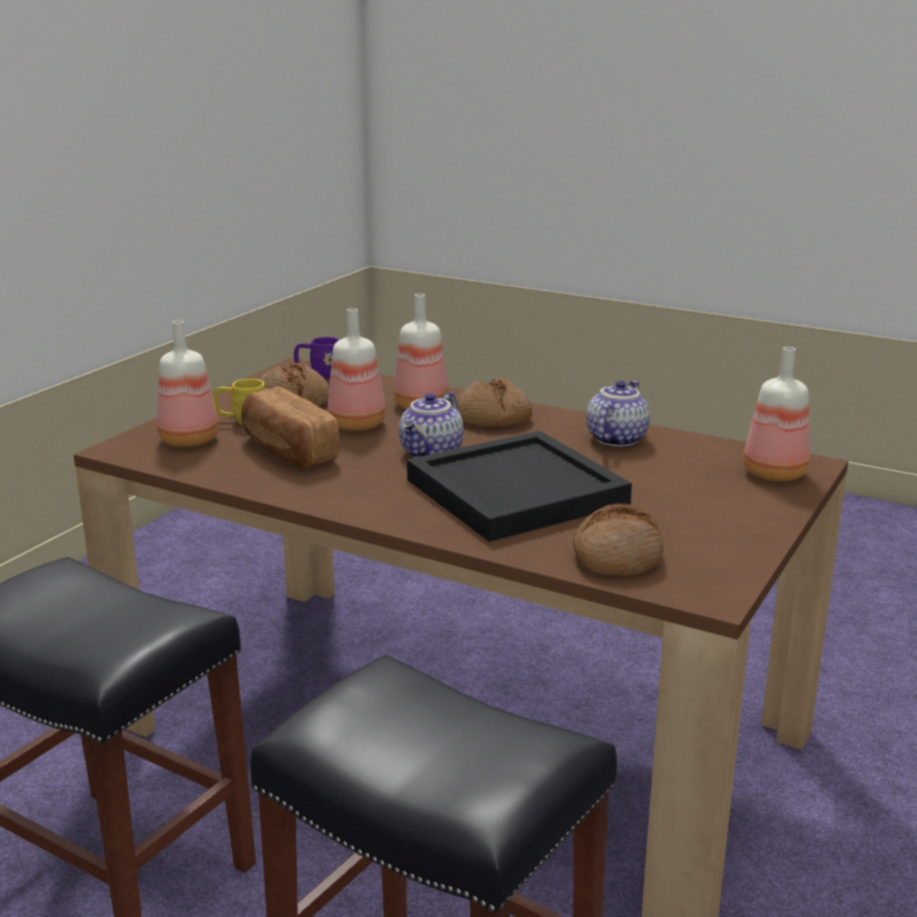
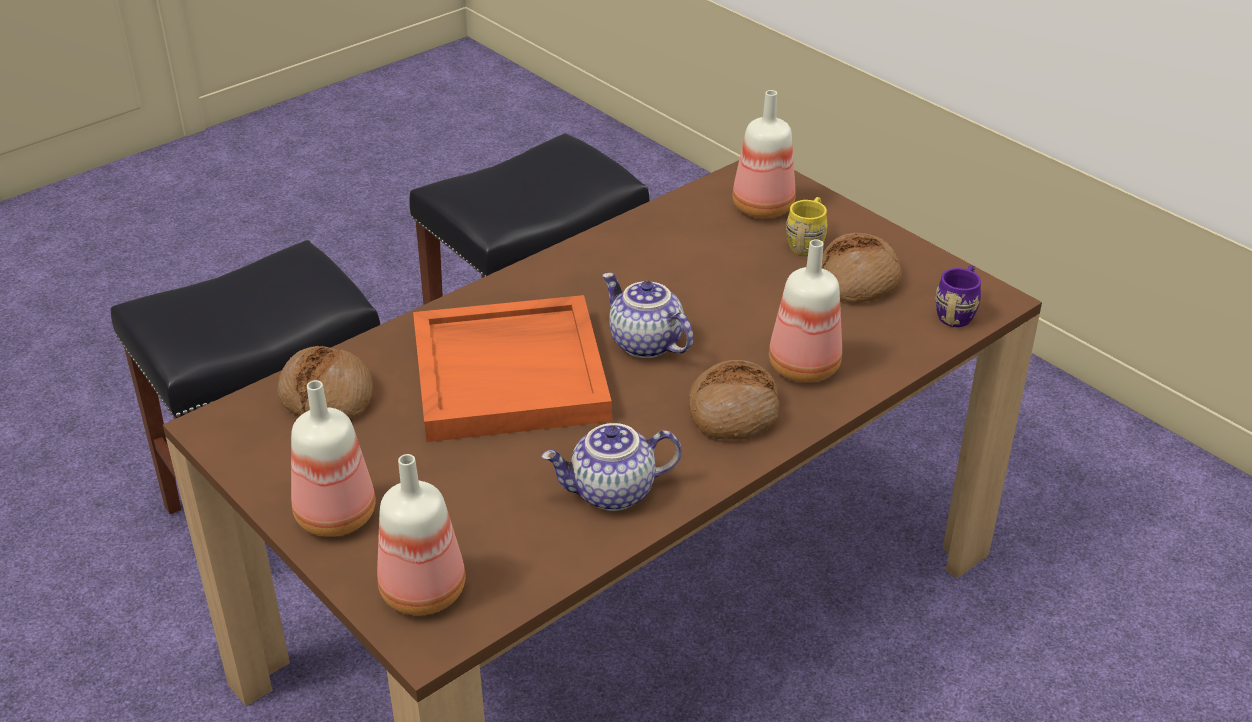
camera: 110 degrees right, 15 degrees up
(287, 451) = (703, 258): bread -> none
(357, 424) = (762, 311): bottle -> bottle (338, 517)
(514, 491) = (511, 373): black tray -> orange tray
(615, 439) = (612, 493): teapot -> teapot turned 120 degrees clockwise

